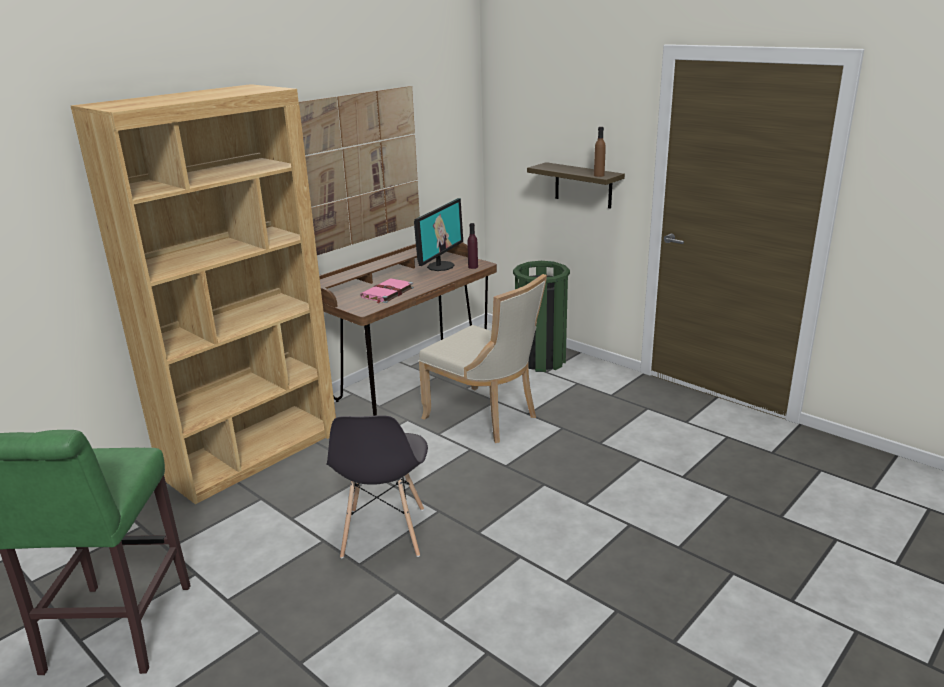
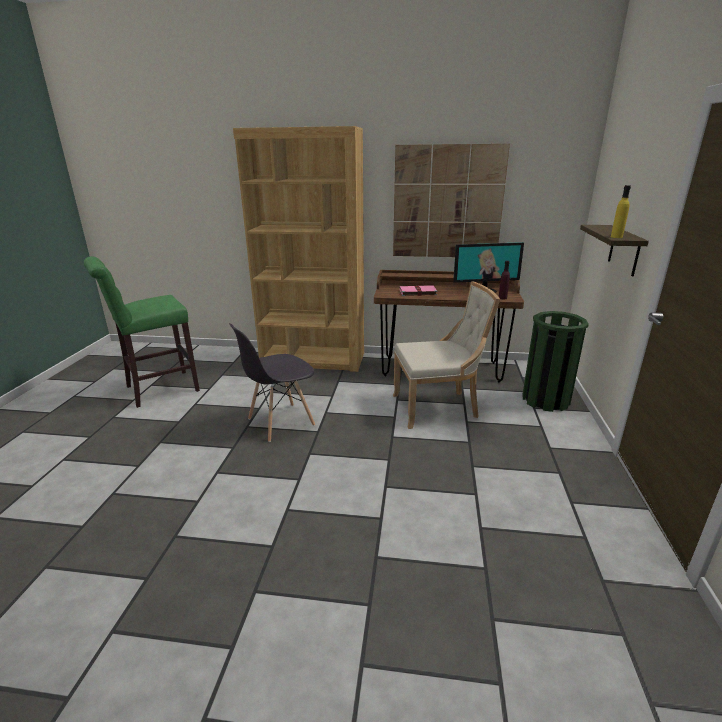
camera: 55 degrees right, 0 degrees up
(485, 417) = (438, 407): beige chair -> beige chair turned 105 degrees counterclockwise
(599, 175) = (616, 237): brown bottle -> yellow bottle

